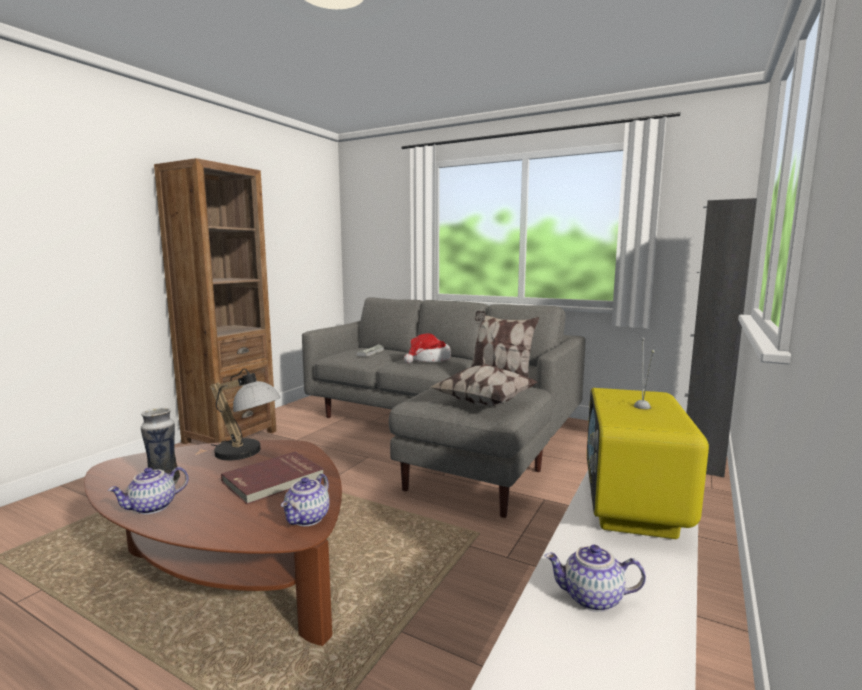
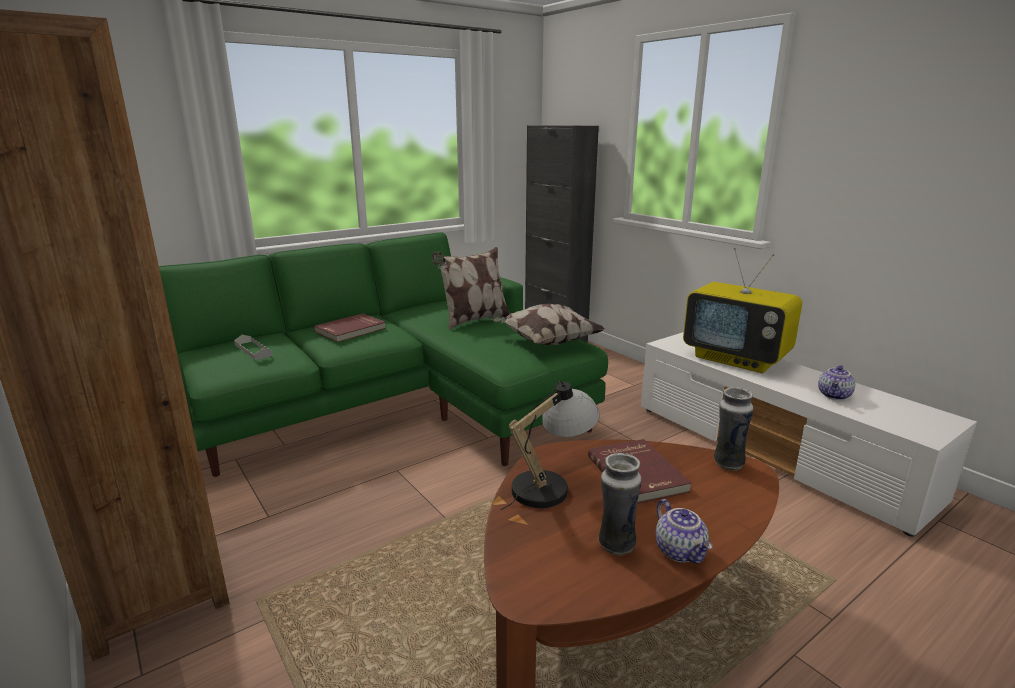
camera: 65 degrees left, 10 degrees up
(308, 519) = (727, 464): teapot -> vase
(428, 360) = (351, 330): hat -> red book
(445, 432) = (385, 410): grey sofa -> green sofa

